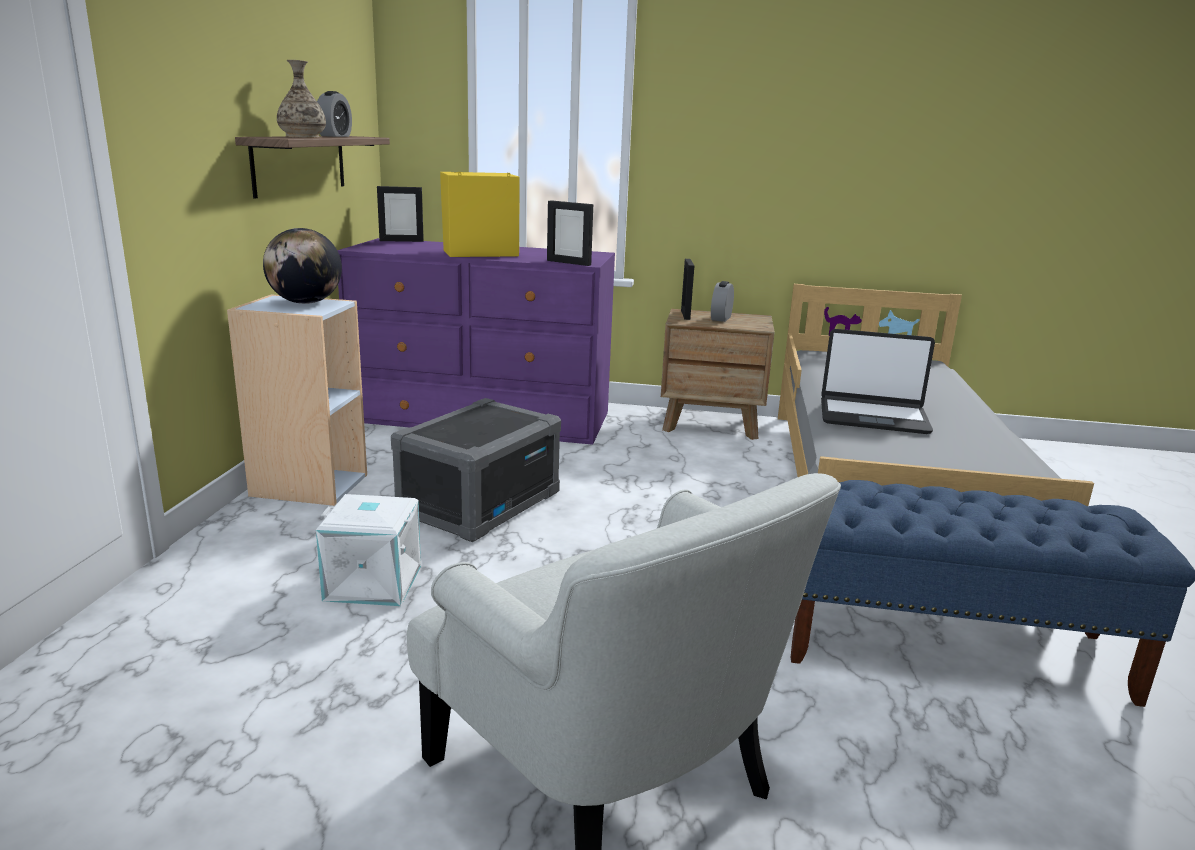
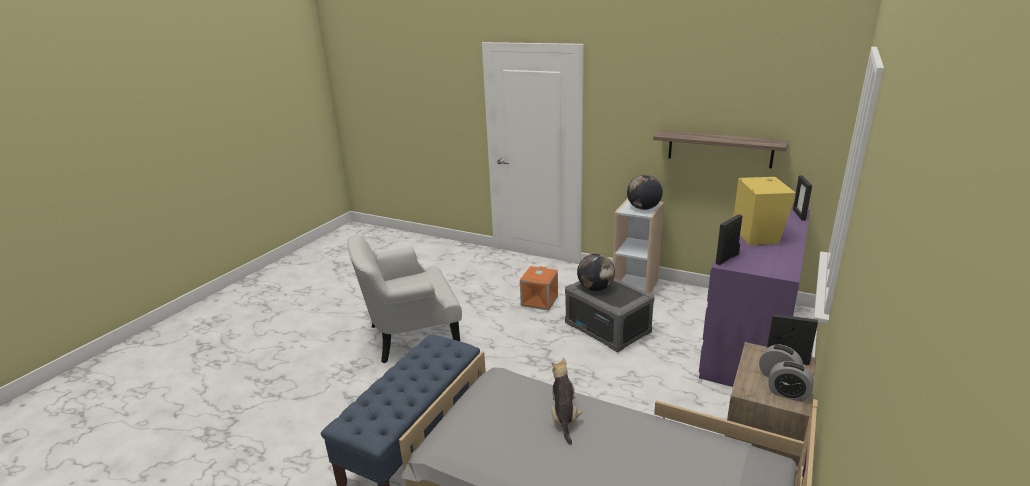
camera: 110 degrees right, 5 degrees up
(302, 137) = (694, 136): vase -> none
(335, 136) = (747, 139): alarm clock -> alarm clock (788, 394)
(374, 582) = (540, 301): white storage box -> orange storage box
(472, 435) = (595, 288): none -> globe
(873, 417) = (564, 417): laptop -> plush toy

